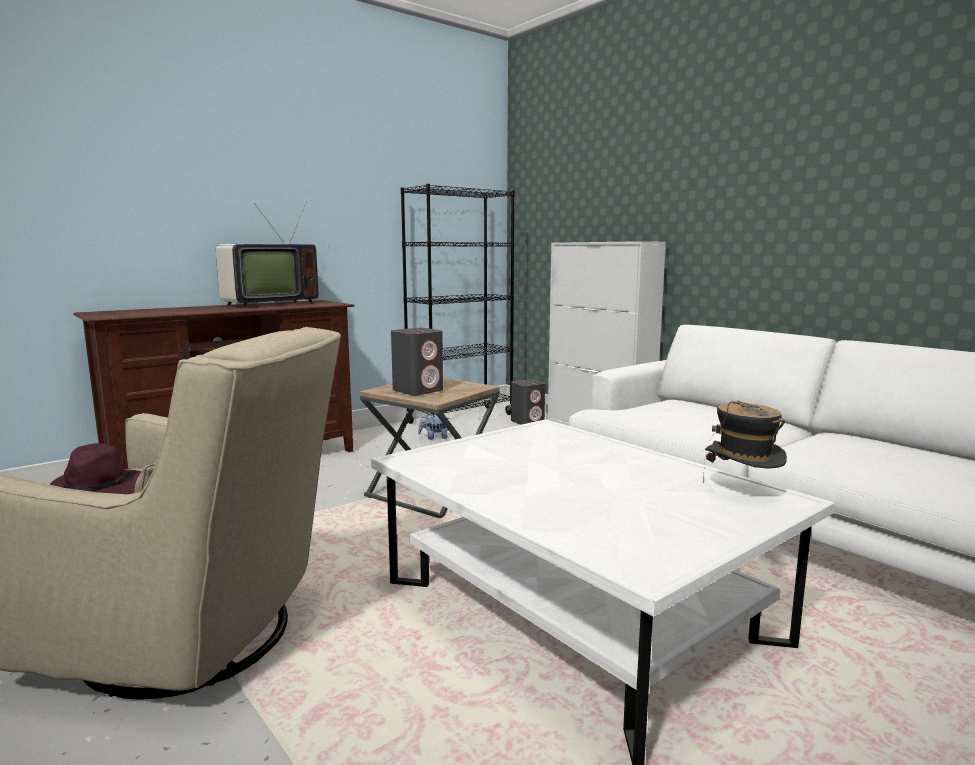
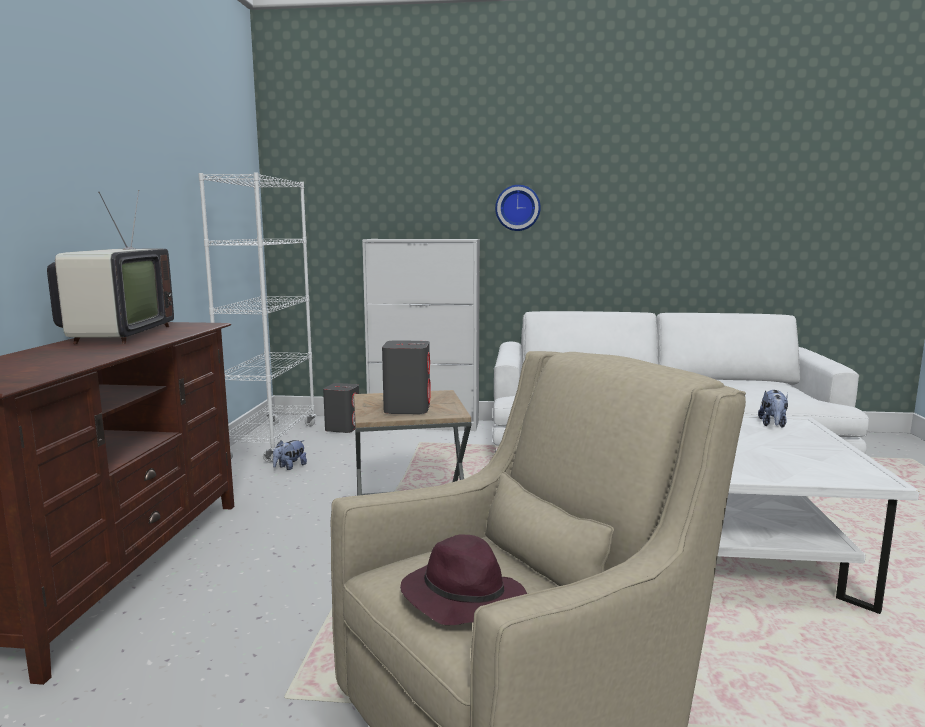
camera: 45 degrees left, 0 degrees up
(461, 419) = (271, 442): black bookcase -> white bookcase
(707, 205) = (517, 208): none -> wall clock
(741, 492) = (773, 424): hat -> plush toy

